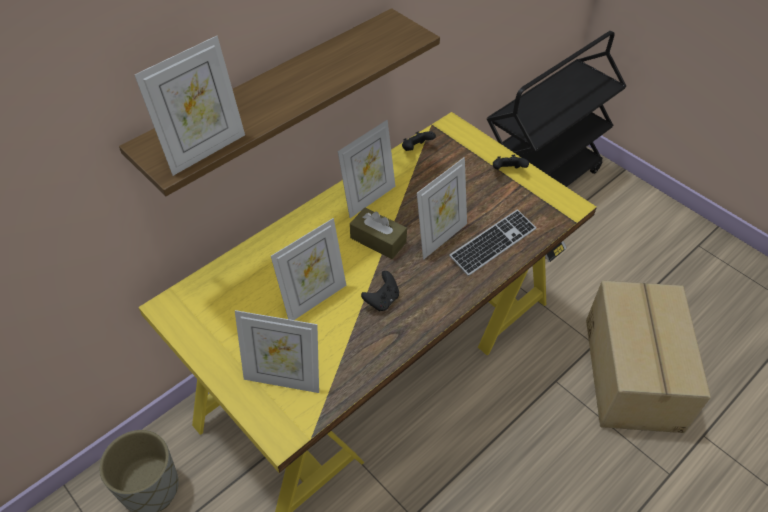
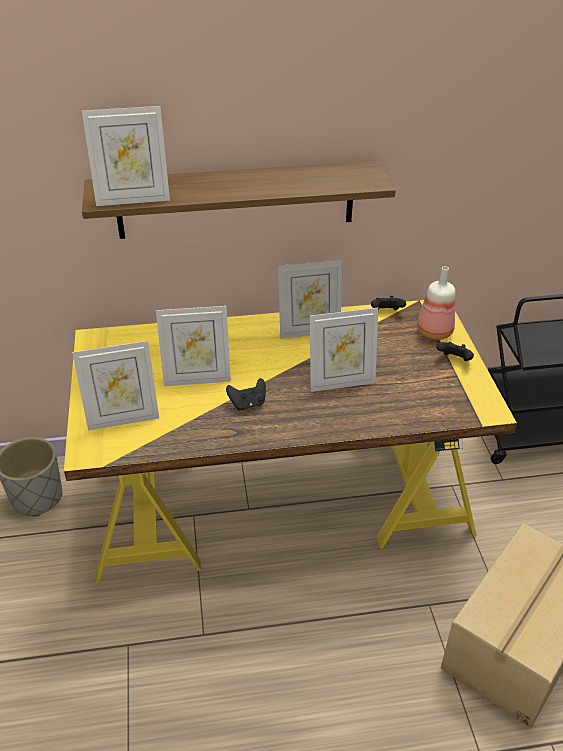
camera: 35 degrees right, 10 degrees down
(283, 379) = (123, 419): picture frame -> picture frame turned 60 degrees counterclockwise
(378, 240) = (287, 362): brown tissue box -> none
(470, 152) = (434, 333): none -> bottle
(493, 244) = (383, 407): keyboard -> none

